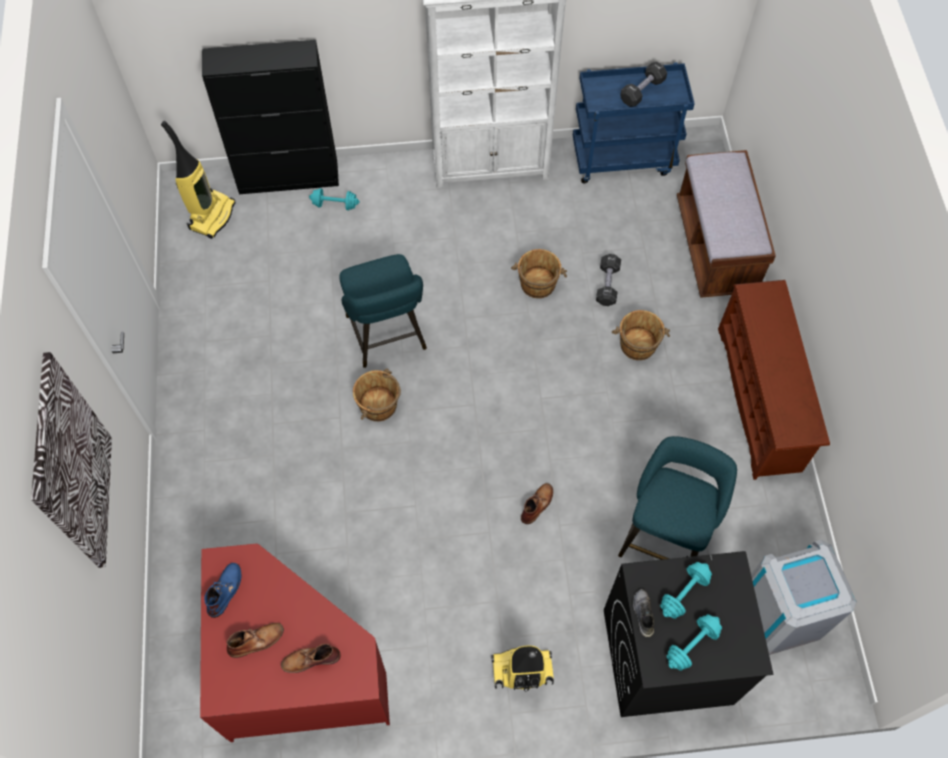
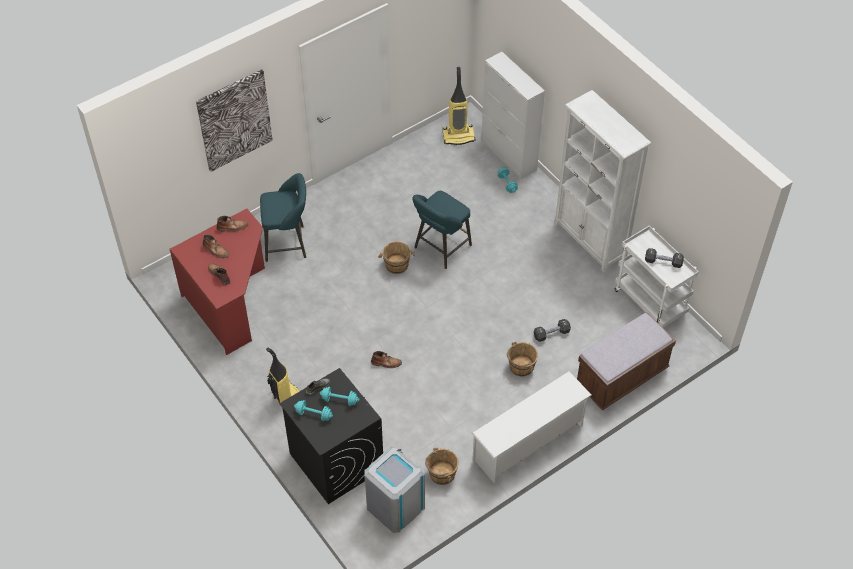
camera: 60 degrees right, 10 degrees down
(225, 590) = (232, 227): blue boot -> brown boot
(289, 177) = (509, 155): black cabinet -> white cabinet
(537, 284) = (526, 300): brown bucket -> brown bucket (441, 473)
(623, 158) = (650, 302): blue cart -> white cart
(665, 534) = (408, 430): turquoise stool -> turquoise stool (288, 243)
(760, 400) = (528, 443): brown shoe rack -> white shoe rack

